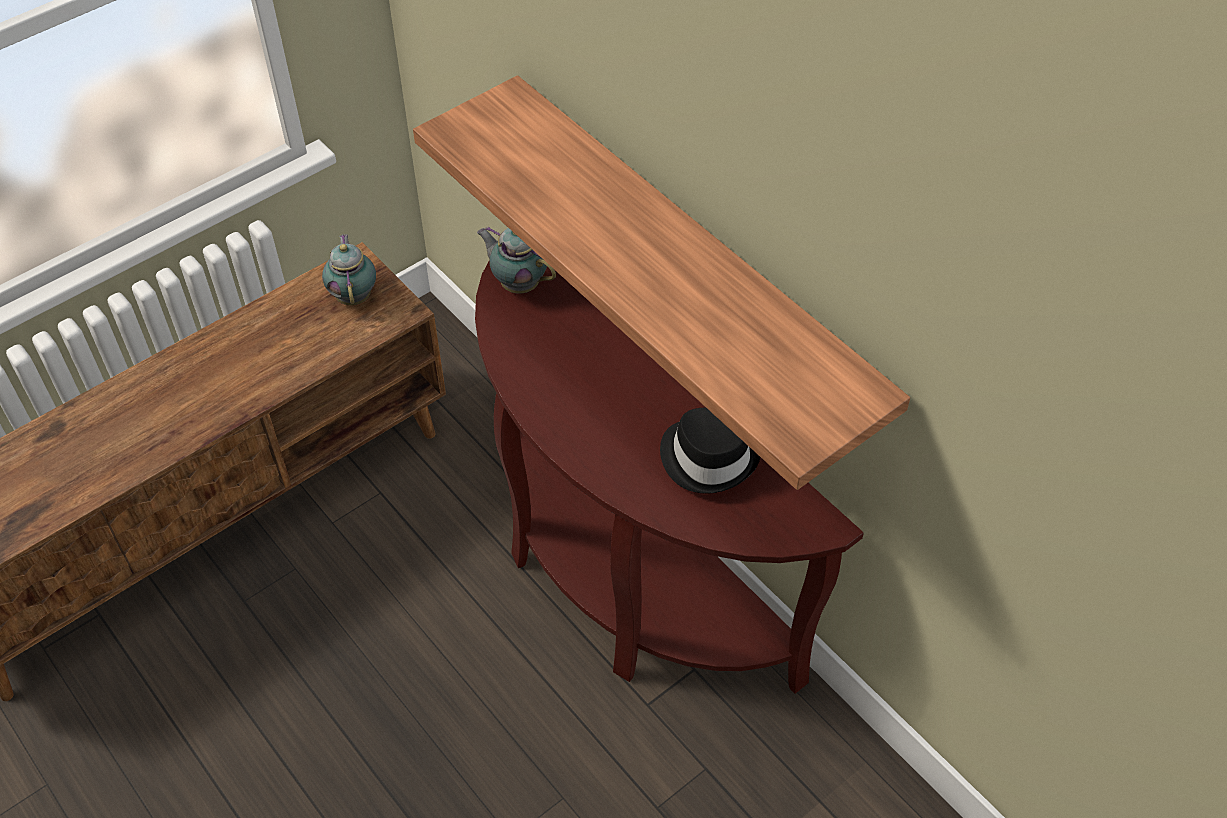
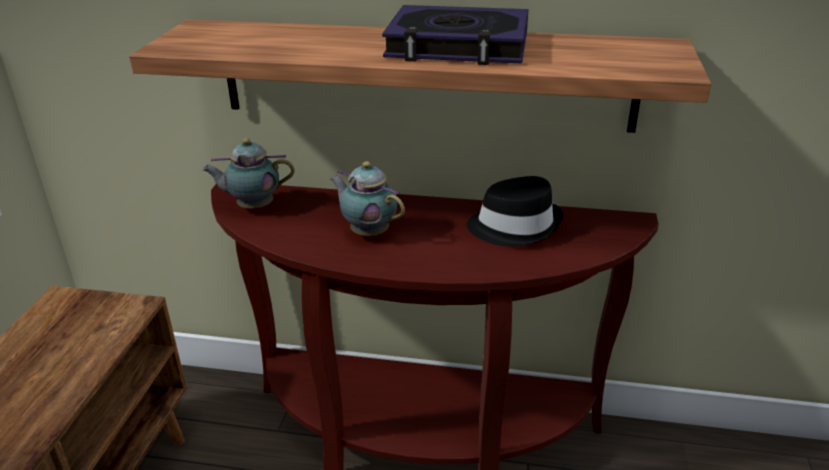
camera: 40 degrees left, 20 degrees down
(354, 295) = (77, 318): teapot -> teapot (368, 232)
(676, 276) = (458, 46): none -> book

